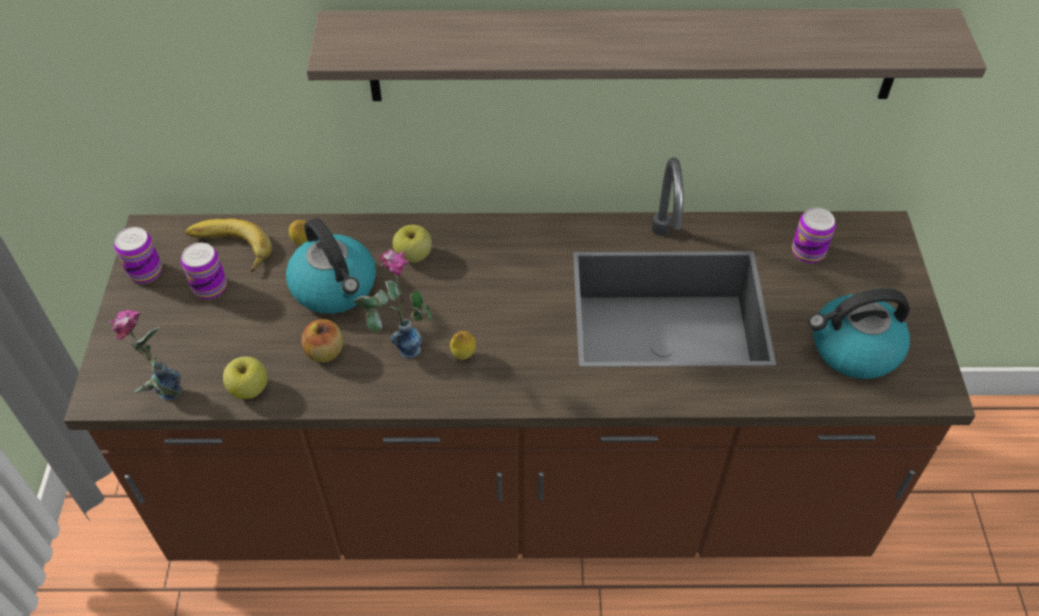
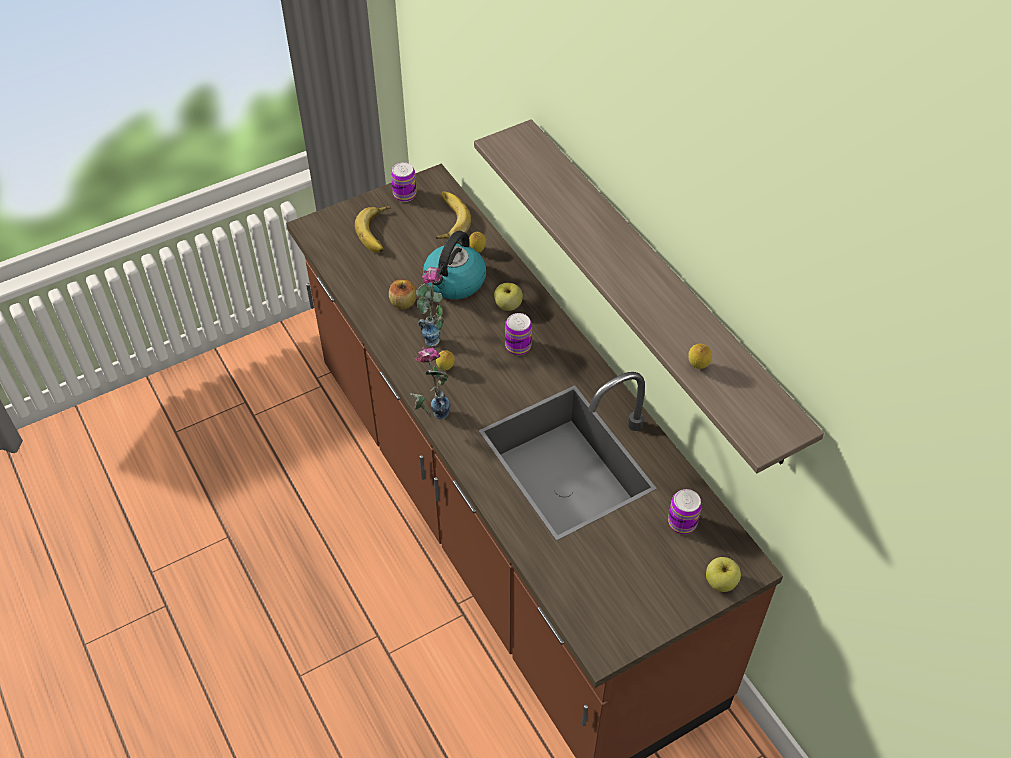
camera: 60 degrees right, 0 degrees up
(167, 405) = (322, 257): vase -> vase (431, 418)
(183, 325) = (379, 232): none -> banana
(210, 287) = (413, 228): can -> can (518, 346)
(249, 389) = (355, 284): apple -> apple (721, 582)
(822, 49) = (698, 366): none -> lemon
(853, 349) = (604, 583): kettle -> none

